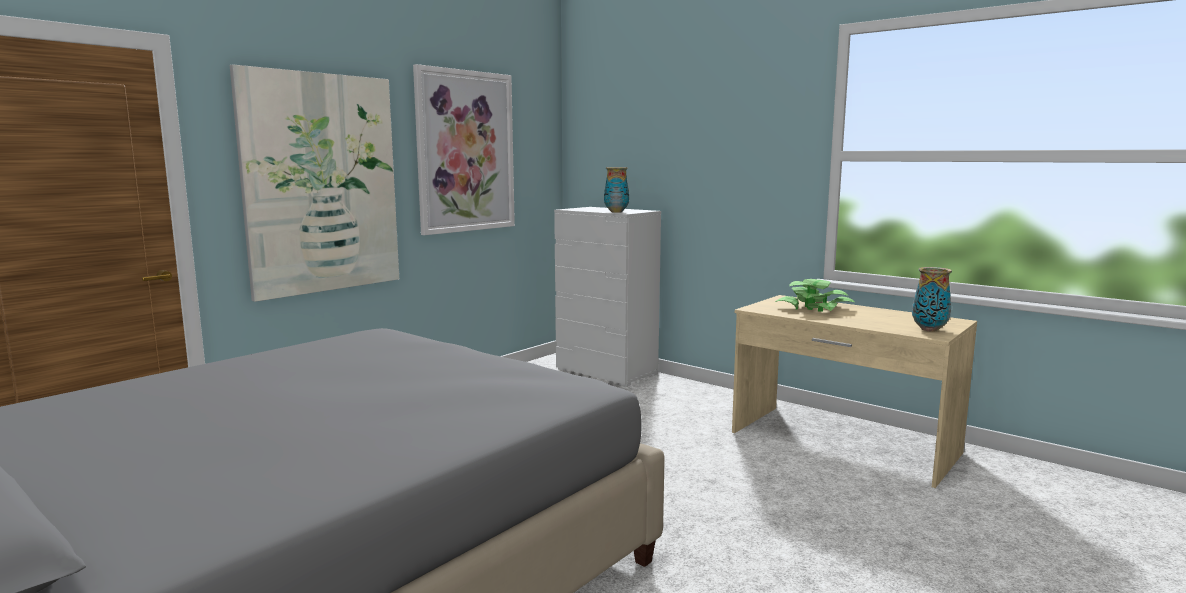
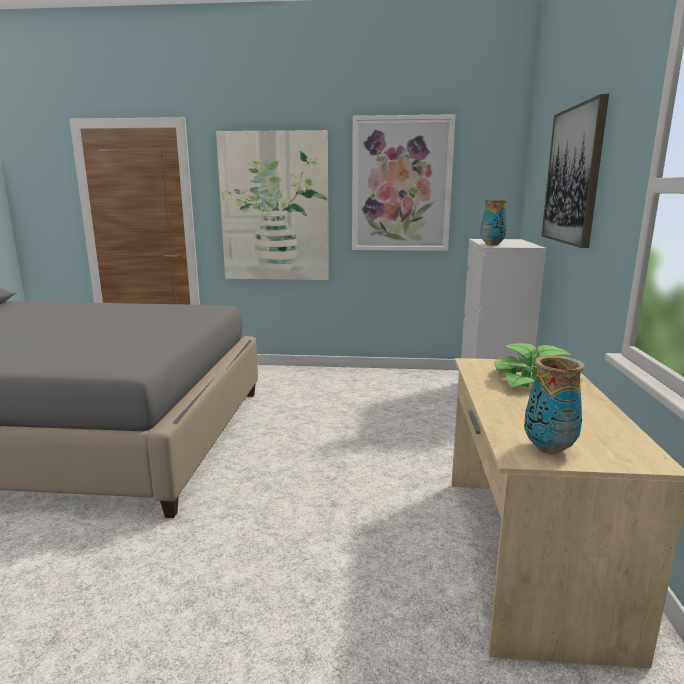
camera: 55 degrees right, 5 degrees up
(693, 146) = (573, 176): none -> picture

